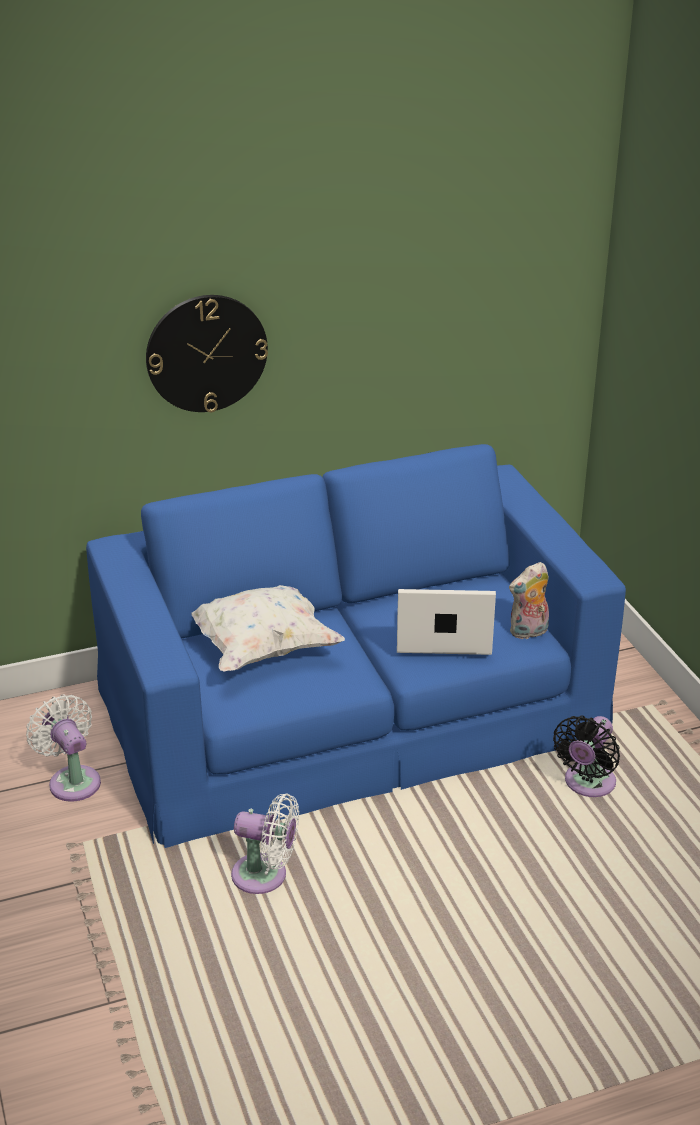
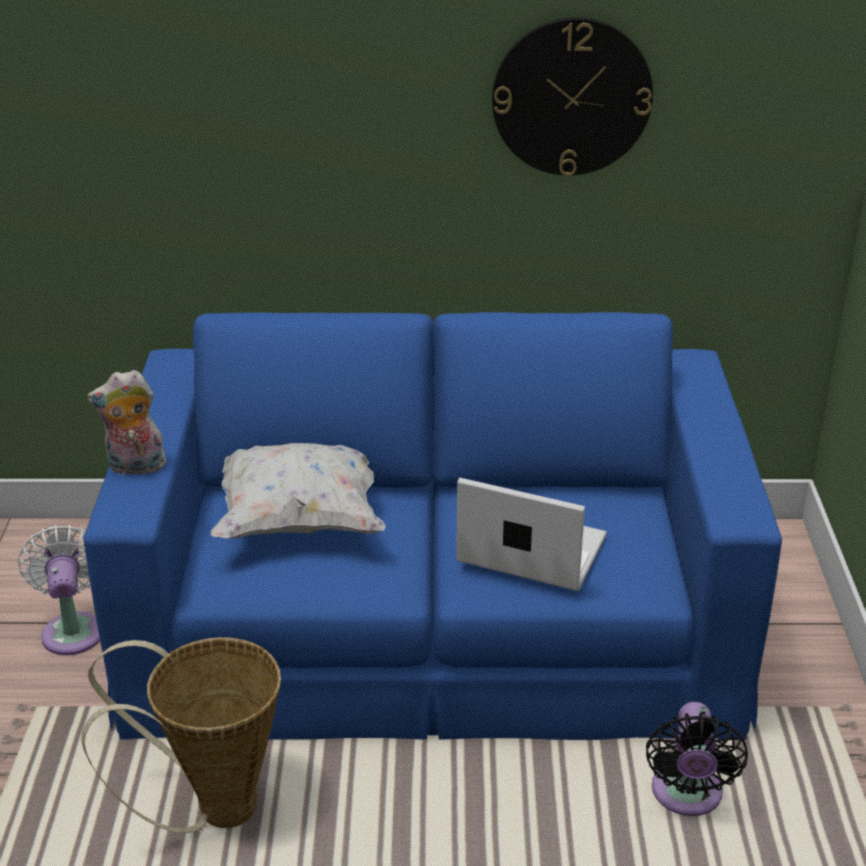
camera: 20 degrees right, 0 degrees up
(206, 353) = (307, 138): wall clock -> wall clock (571, 97)
(265, 876) = (212, 808): white fan -> basket
(528, 632) = (648, 573): plush toy -> plush toy (135, 468)
(587, 784) = (686, 796): black fan -> black fan turned 45 degrees counterclockwise

